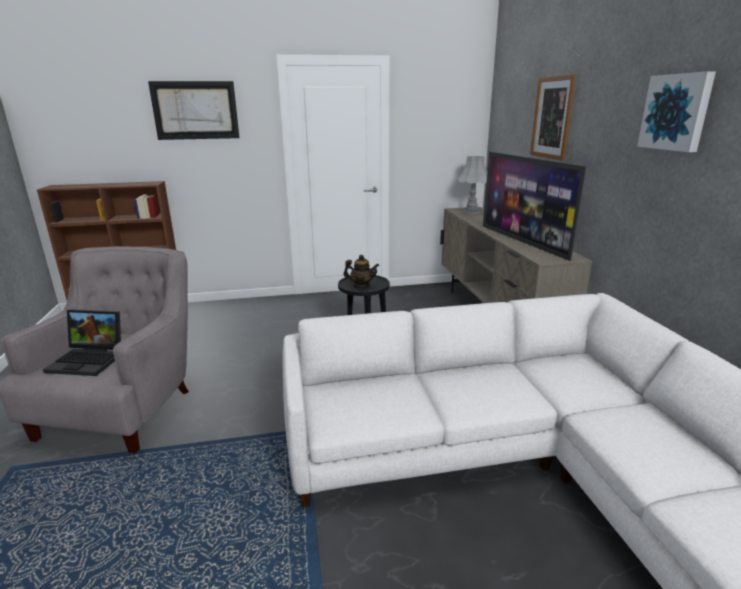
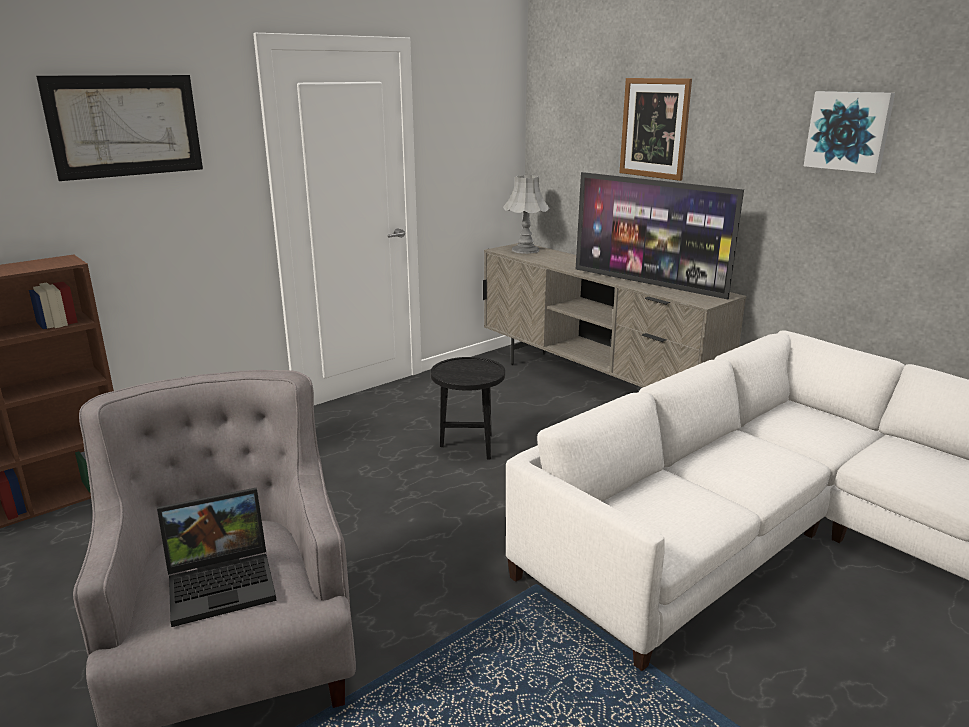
camera: 30 degrees left, 0 degrees up
(361, 286) = (472, 375): teapot -> none

